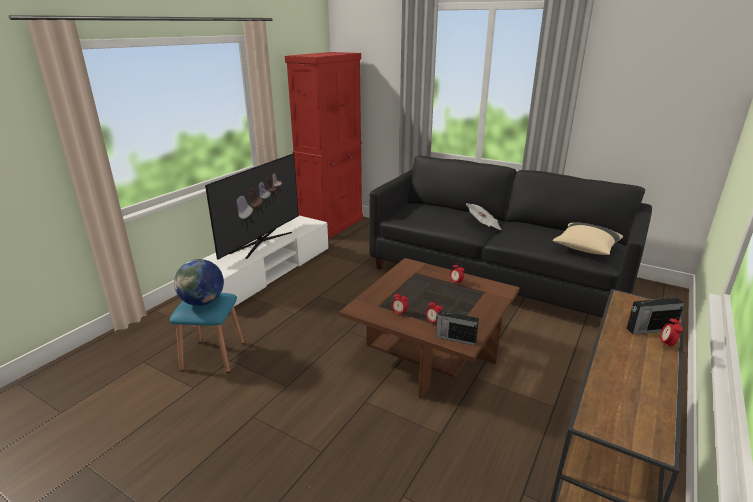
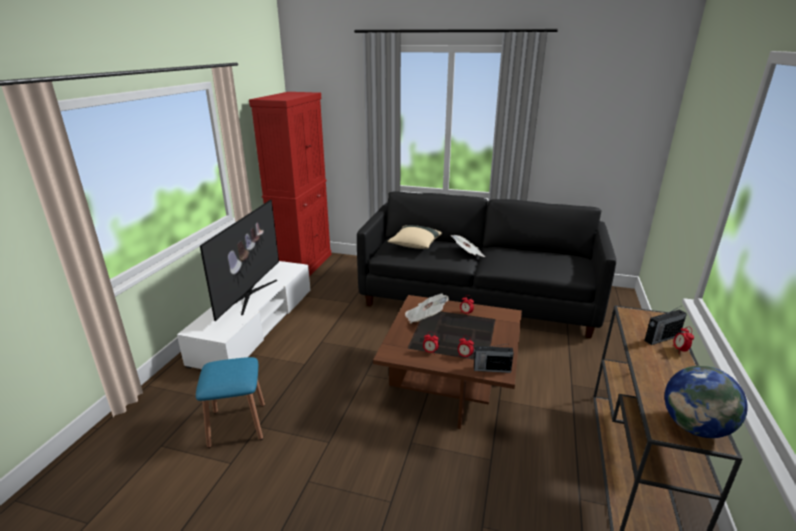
camera: 15 degrees left, 0 degrees up
(203, 302) = (227, 372): globe -> globe (695, 427)
(411, 281) = (425, 318): none -> newspaper
(585, 249) = (563, 267): beige pillow -> beige pillow (414, 245)

